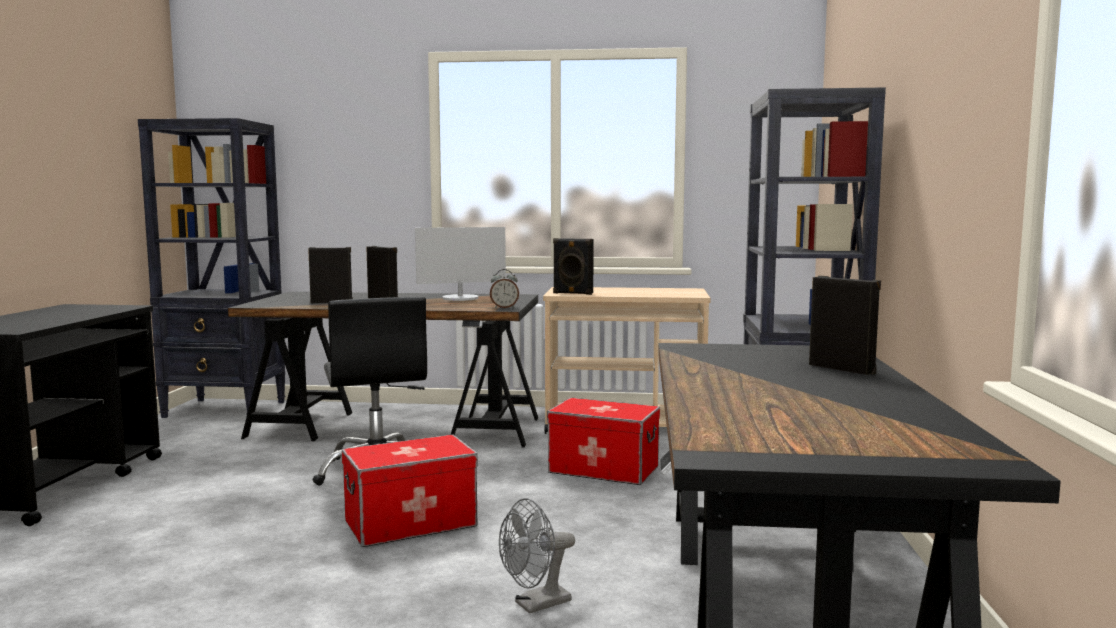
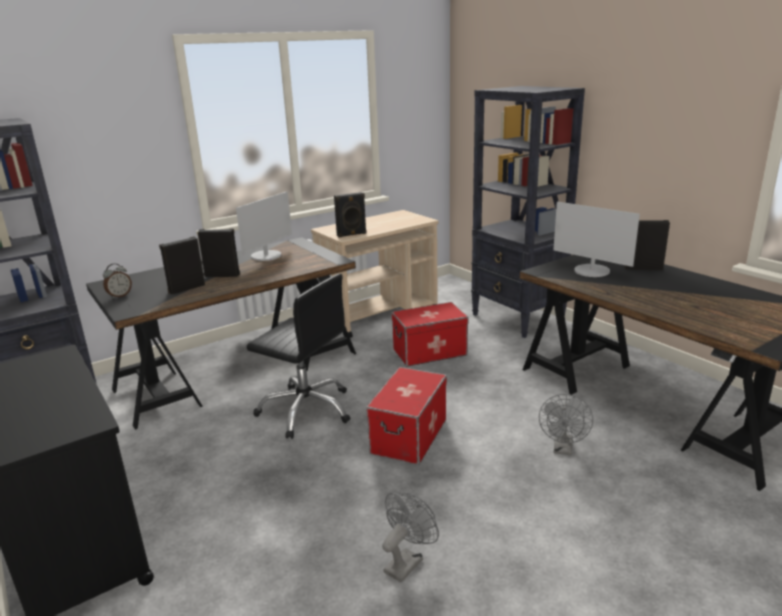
camera: 40 degrees left, 15 degrees up
(175, 606) = (407, 562): none -> grey fan
(504, 308) = (333, 259): alarm clock -> alarm clock (120, 295)
(751, 357) = (591, 271): none -> monitor

